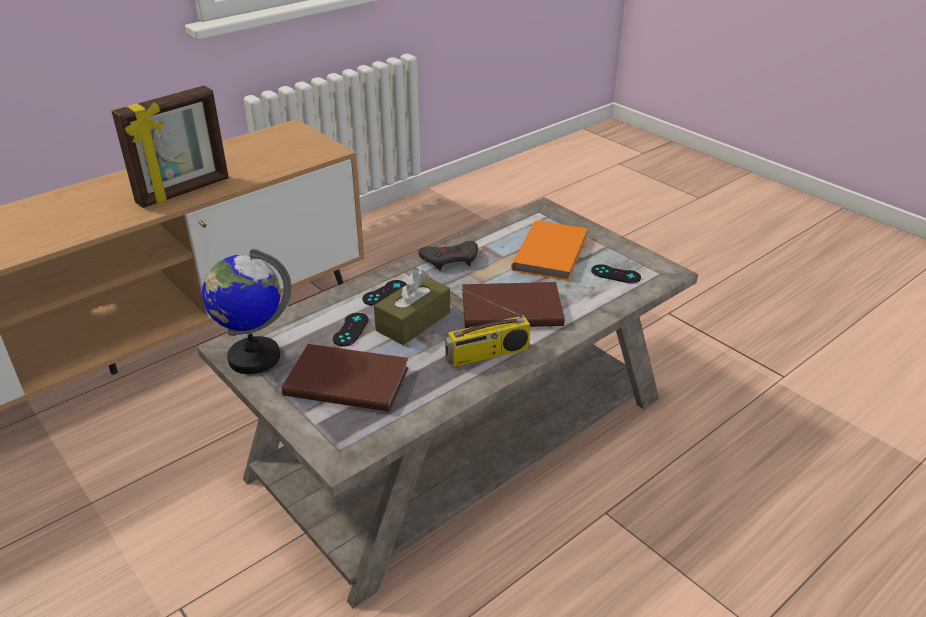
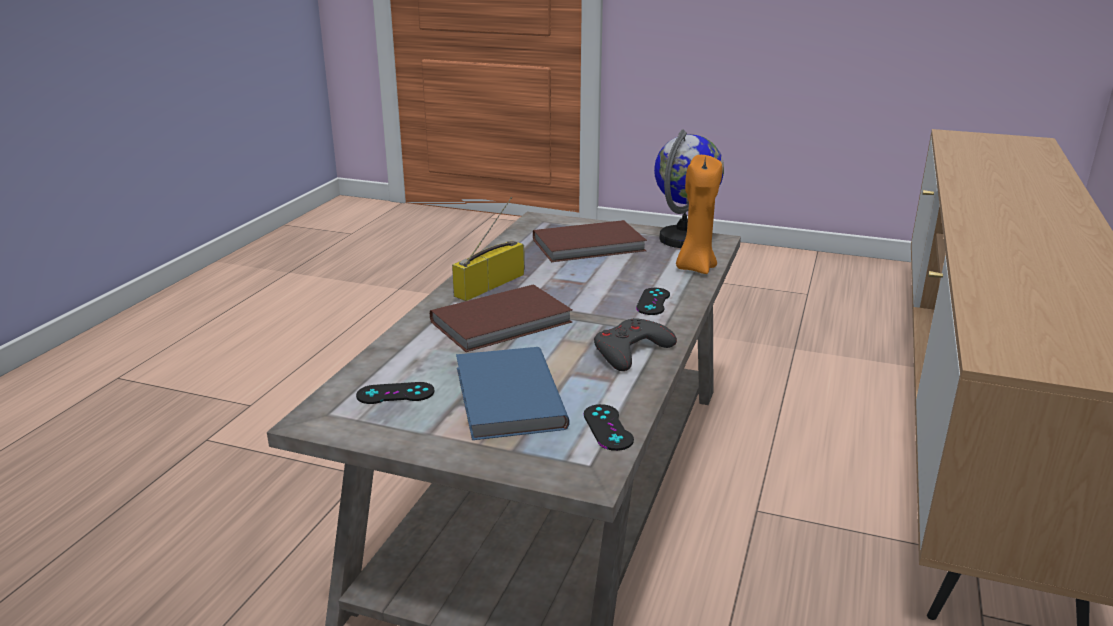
camera: 150 degrees right, 10 degrees down
(184, 192) = (996, 258): picture frame -> none
(303, 317) = (695, 268): none -> orange candle
(351, 329) = (638, 270): black game controller -> black game controller (608, 427)
(413, 321) = (590, 288): brown tissue box -> none
(552, 253) = (506, 398): orange book -> blue book

